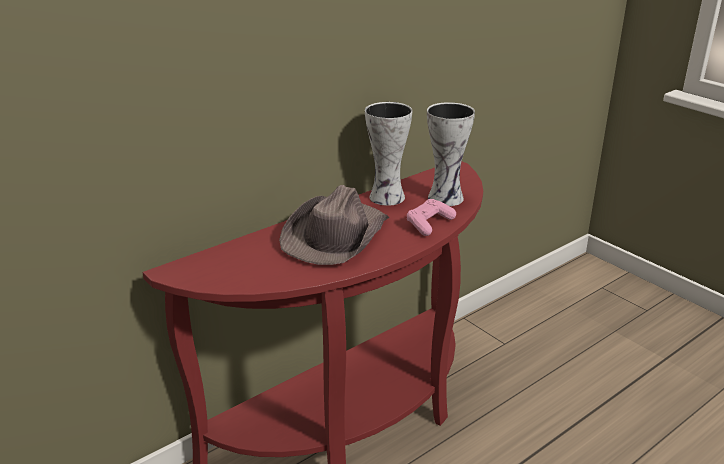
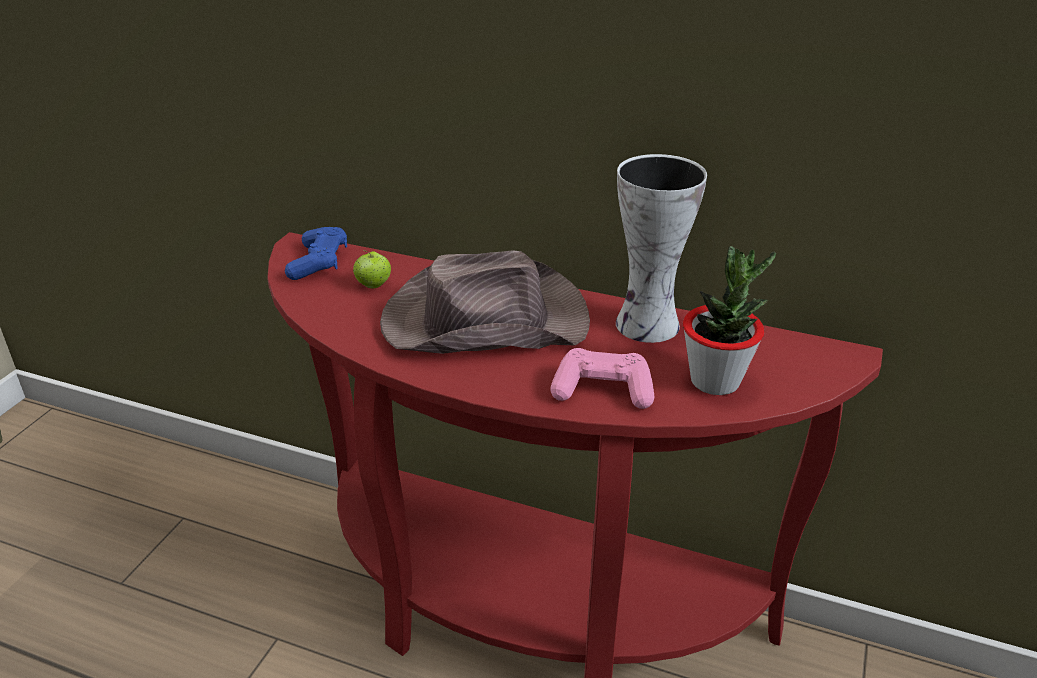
camera: 60 degrees right, 5 degrees up
(203, 269) = (319, 263): none -> blue game controller
(257, 257) = (373, 285): none -> apple
(447, 197) = (715, 381): vase -> potted plant

